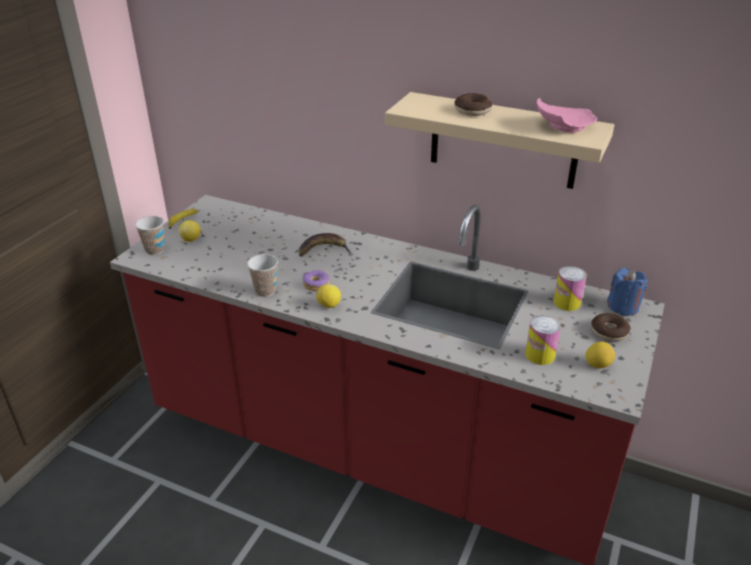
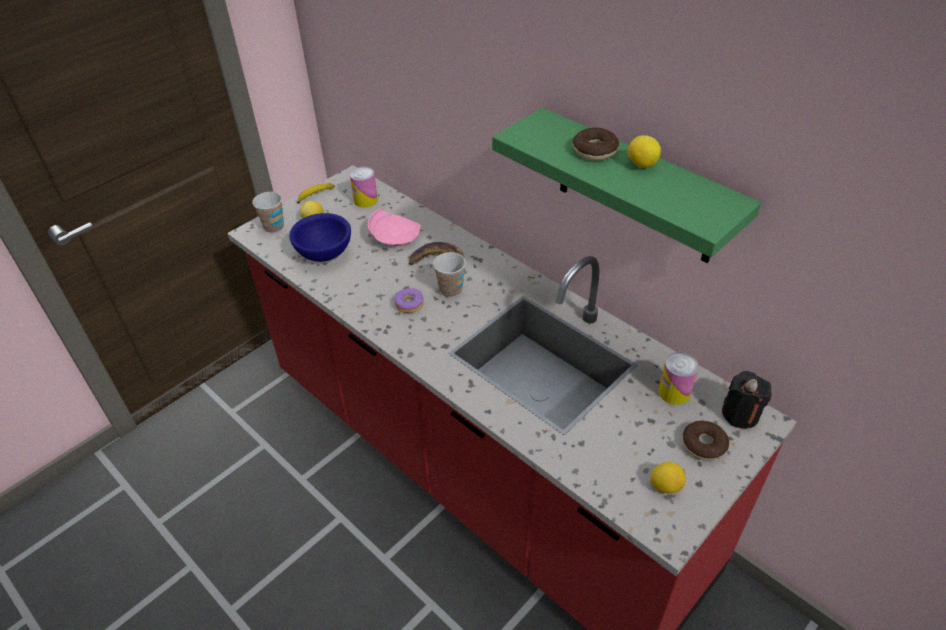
camera: 20 degrees right, 10 degrees up
(216, 261) = (325, 253): none -> blue bowl
(265, 291) = (355, 301): cup -> cup (450, 290)
(328, 305) = (409, 334): lemon -> lemon (641, 165)
(503, 141) = (636, 188): beige shelf -> green shelf
(540, 355) = (605, 455): can -> can (365, 200)
(562, 126) = (689, 195): pink plate -> pink plate (394, 236)
(623, 307) = (740, 414): blue candle -> black candle

